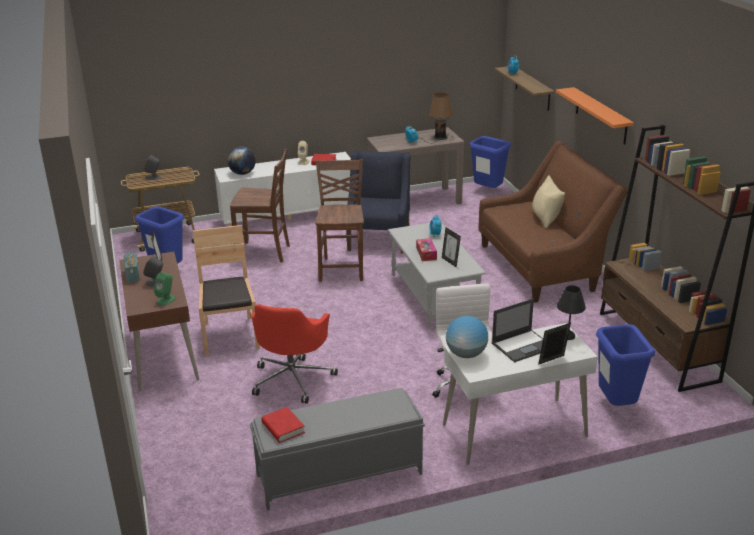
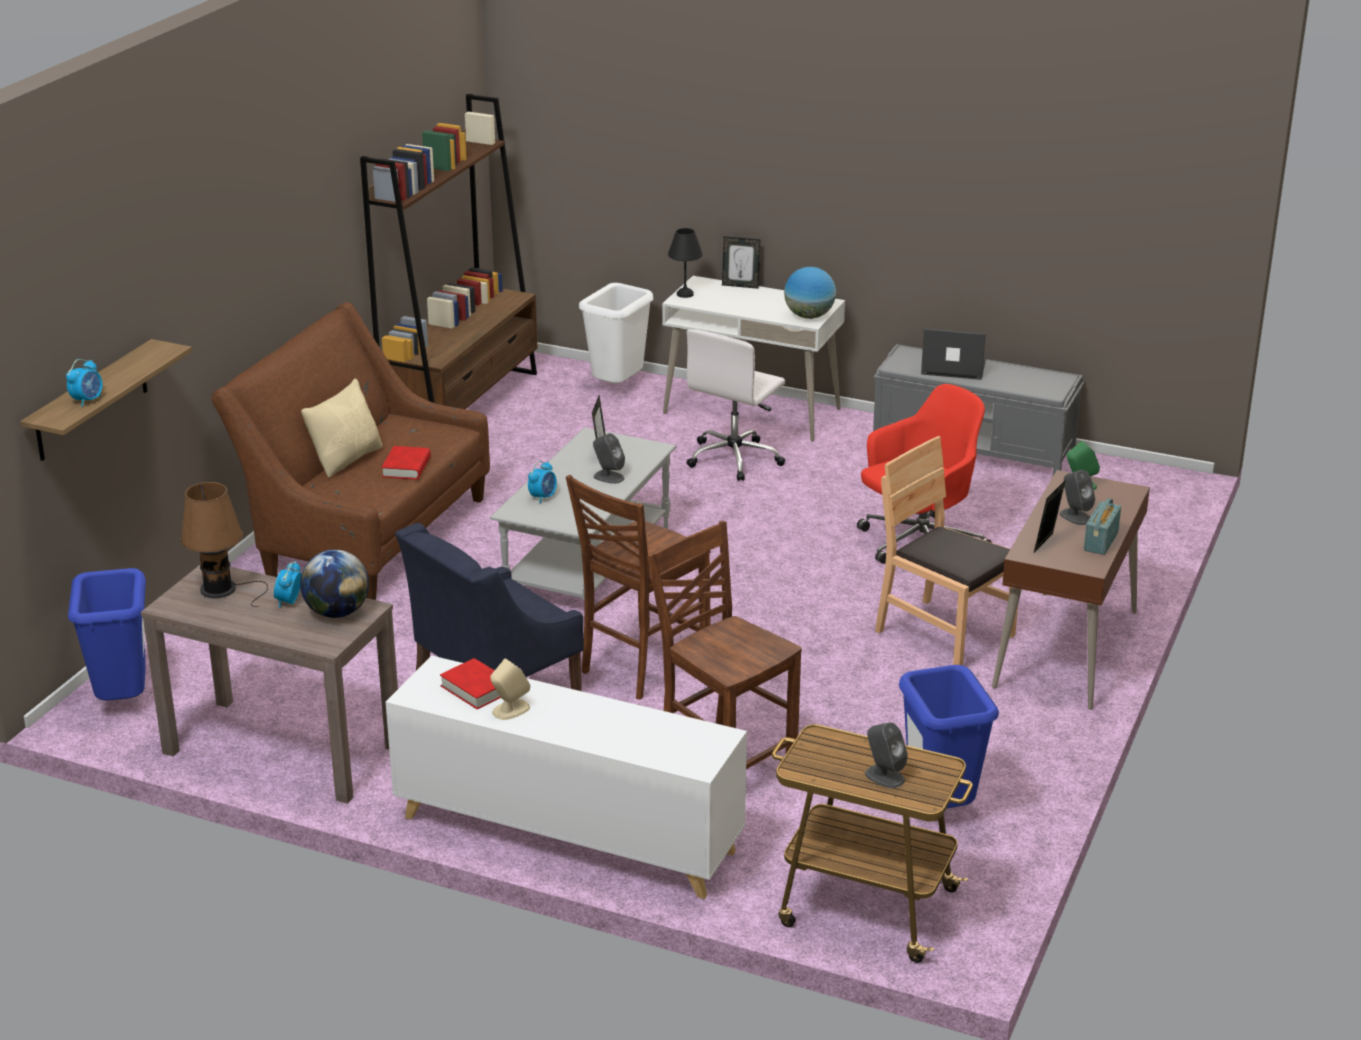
camera: 140 degrees left, 0 degrees up
(230, 336) = (944, 634): brown chair -> brown chair turned 105 degrees clockwise
(242, 173) = (672, 735): globe -> globe (337, 613)
(283, 428) = (1041, 382): red book -> red book (406, 467)
(426, 253) = (608, 477): tissue box -> grey speaker
(522, 345) = (742, 303): laptop -> laptop (952, 367)
(601, 116) = (257, 265): orange shelf -> none
(616, 405) = (617, 389): blue trash can -> white trash can

